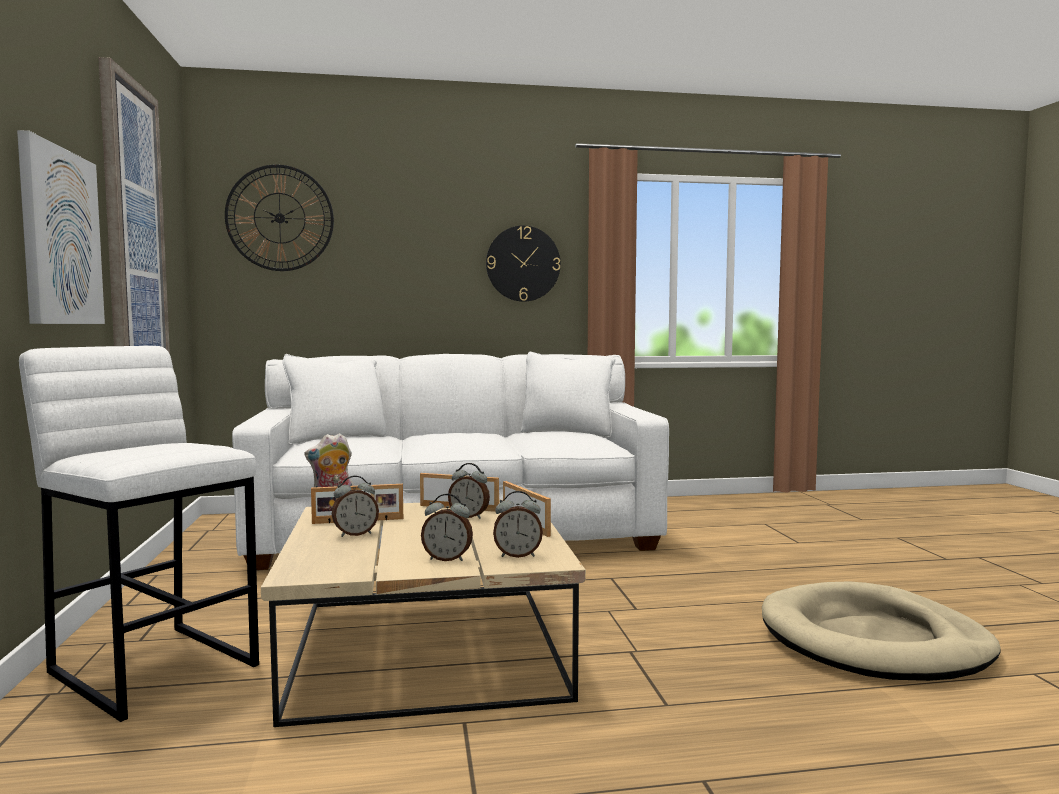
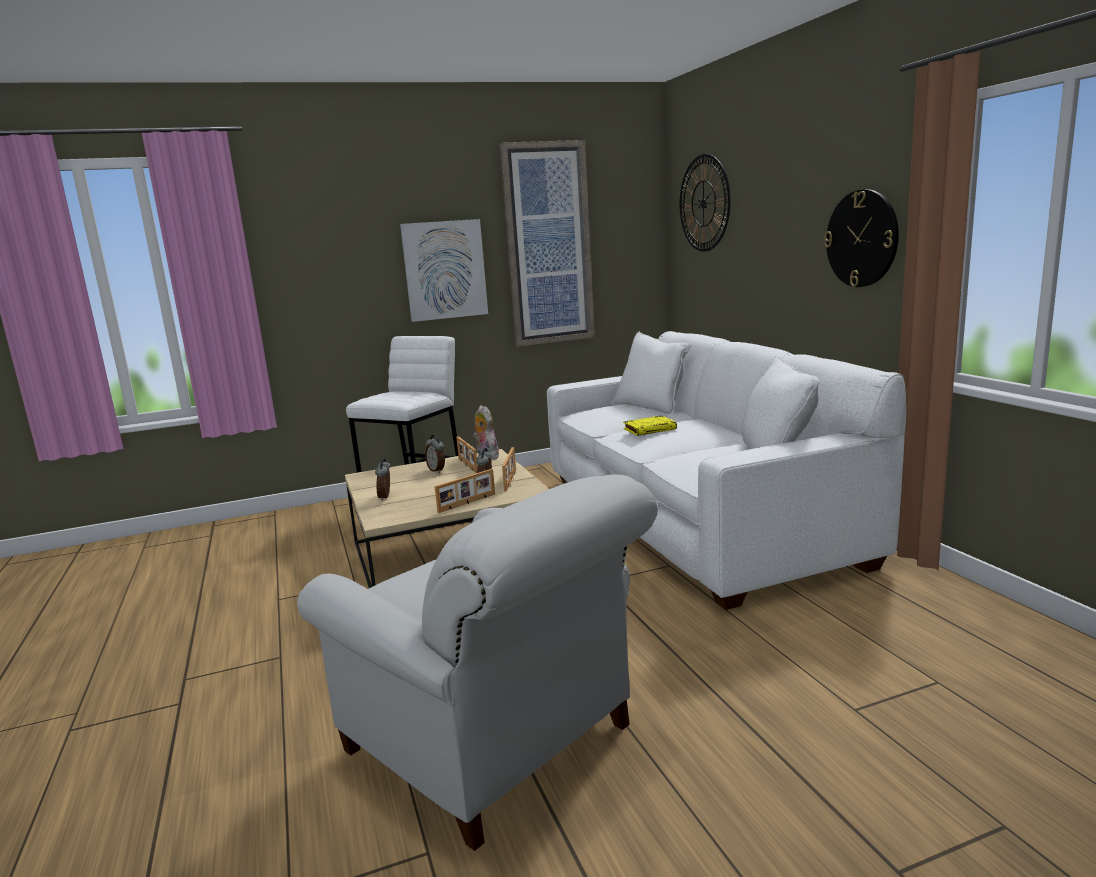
camera: 80 degrees right, 10 degrees up
(448, 439) = (650, 429): none -> yellow book
(518, 555) = (393, 511): alarm clock -> none
(874, 641) = (498, 743): beige dog bed -> white armchair

